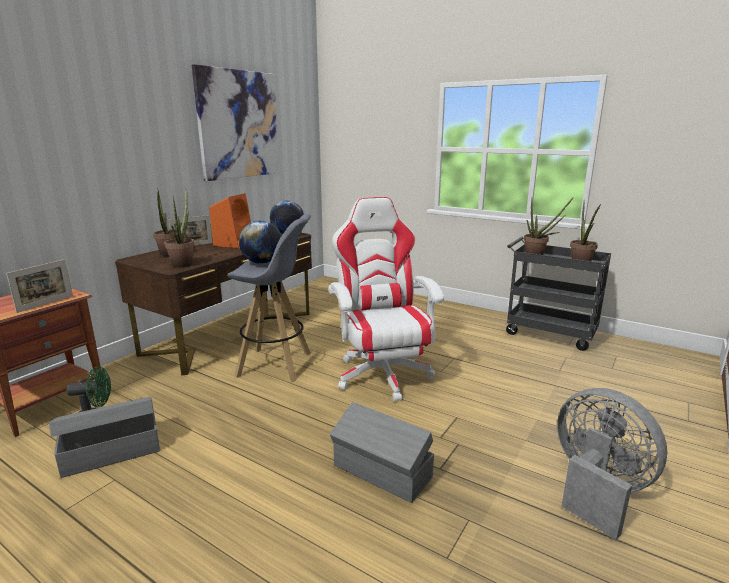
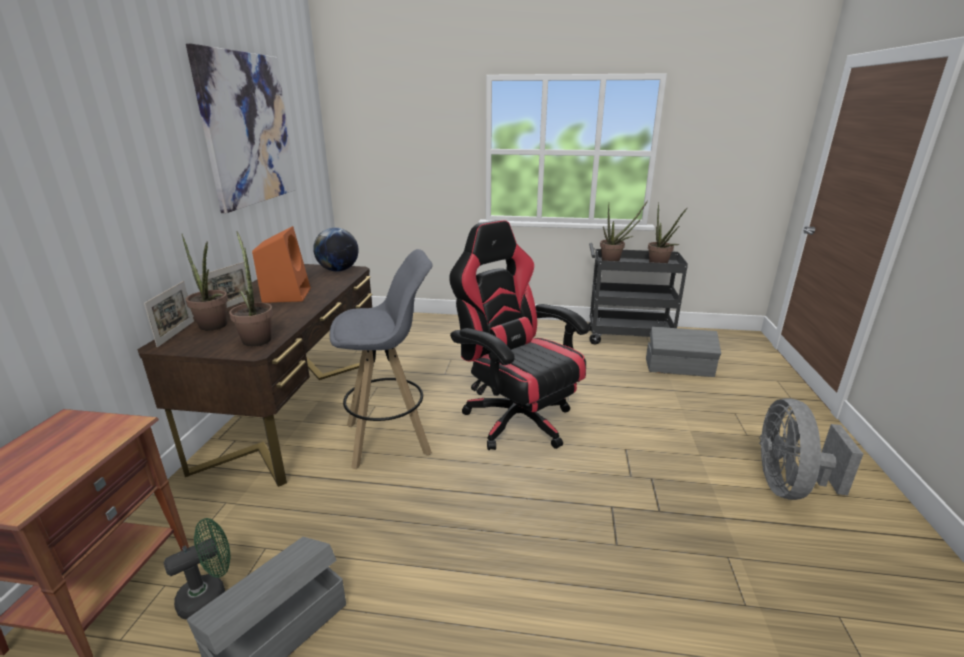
camera: 25 degrees left, 5 degrees up
(45, 304) = (96, 452): picture frame -> picture frame (176, 333)
(262, 262) = (364, 318): globe -> none
(382, 375) = (518, 421): white office chair -> black office chair
(382, 472) = (614, 535): grey storage box -> grey storage box (679, 368)
(597, 489) = (788, 486): grey fan -> grey fan turned 105 degrees counterclockwise

